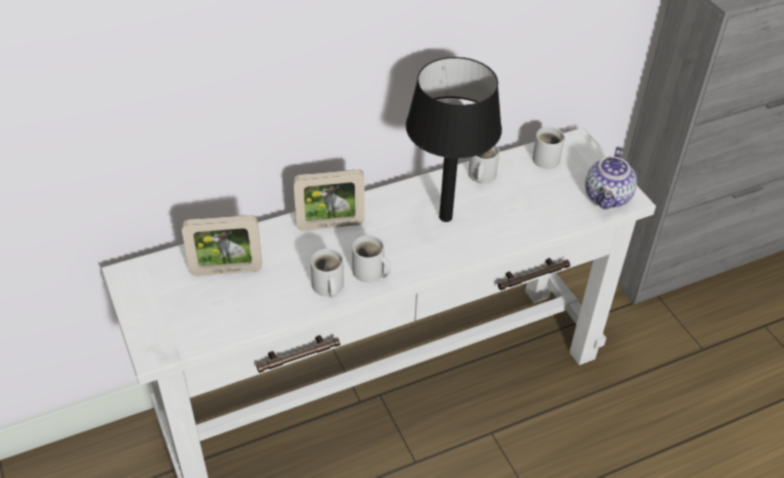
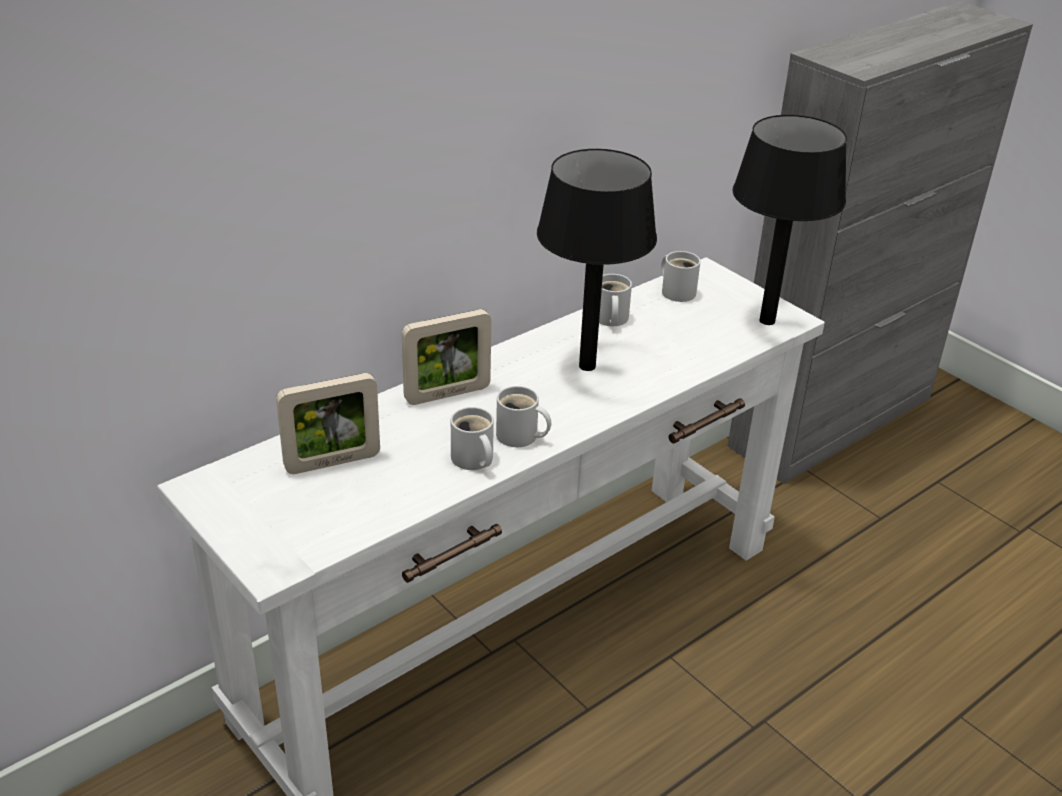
camera: 15 degrees left, 10 degrees down
(608, 197) = (768, 320): teapot -> black table lamp

